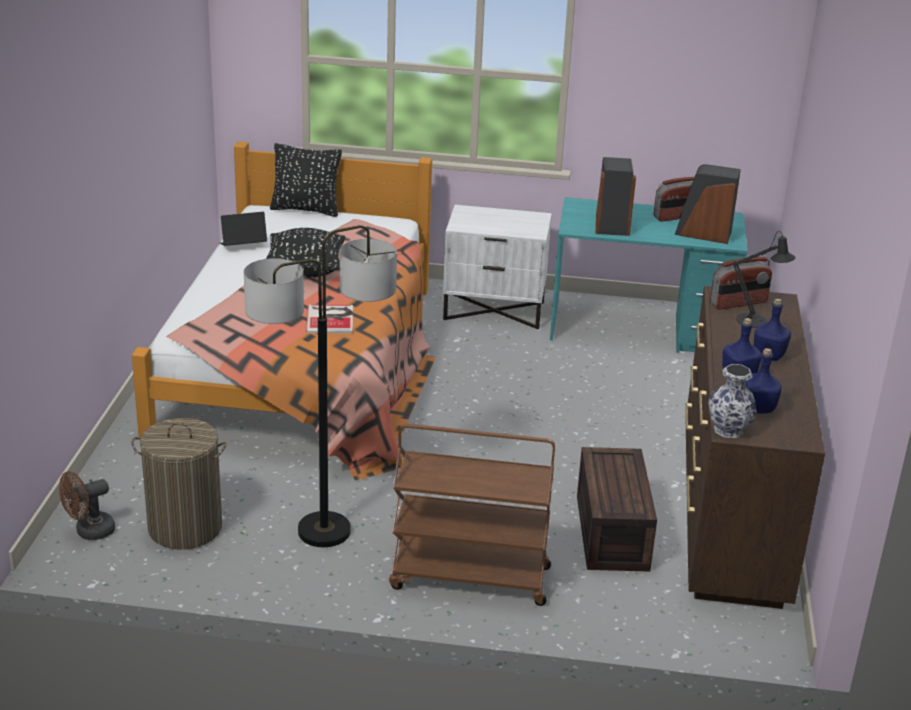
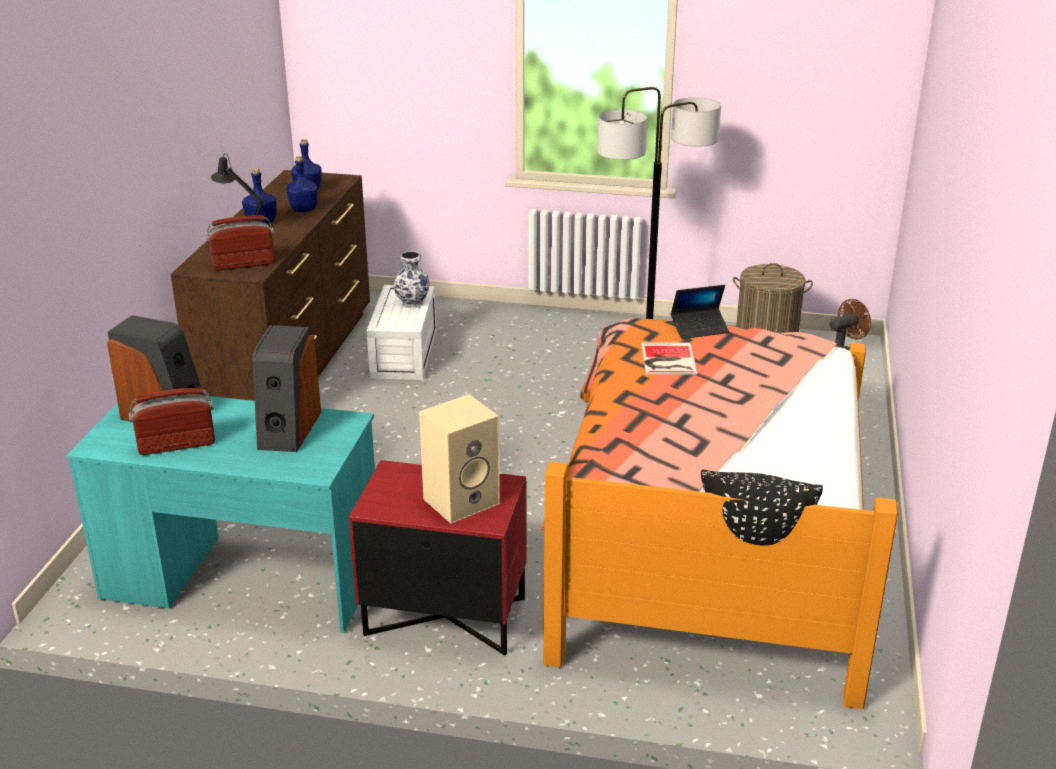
camera: 175 degrees left, 0 degrees up
(243, 246) = (817, 471): laptop -> laptop (699, 329)
(305, 270) = (715, 418): black pillow -> none
(468, 578) = (530, 327): brown cart -> none
(484, 219) = (462, 500): none -> beige speaker
(494, 310) = (444, 617): white nightstand -> red nightstand
(610, 531) = (405, 354): brown storage box -> white storage box
(728, 430) = (343, 179): vase -> vase (412, 303)

